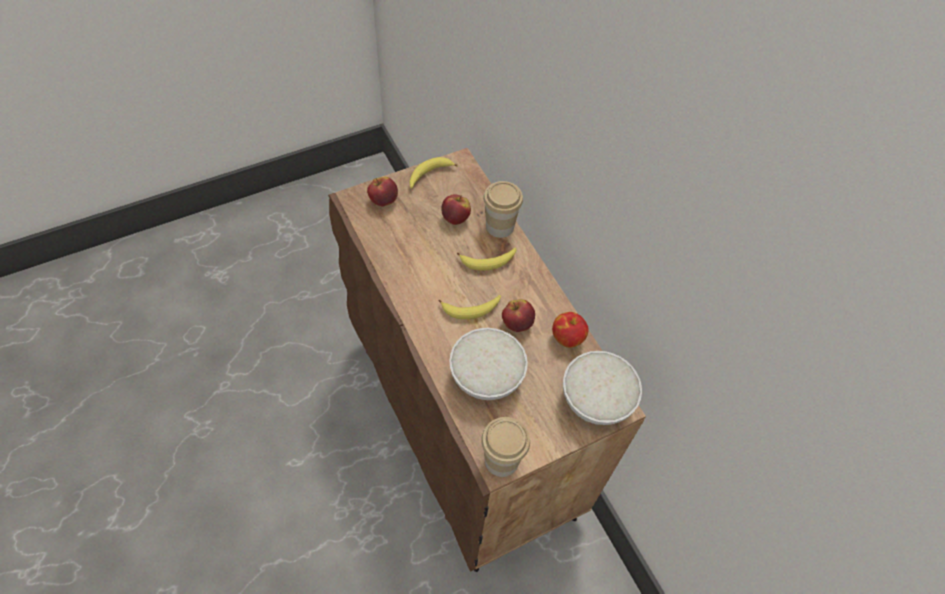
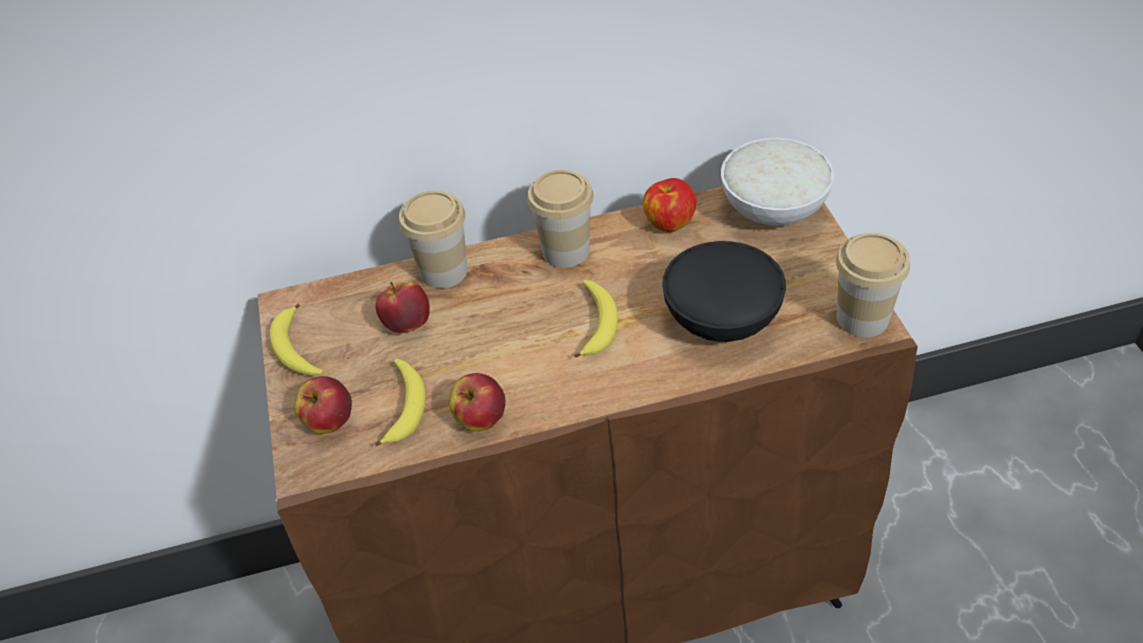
camera: 70 degrees left, 10 degrees down
(487, 376) = (722, 317): white bowl -> black bowl
(488, 261) = (510, 293): banana -> banana (405, 407)
(517, 323) = (634, 273): apple -> apple (481, 419)
(529, 284) = (566, 251): none -> cup

